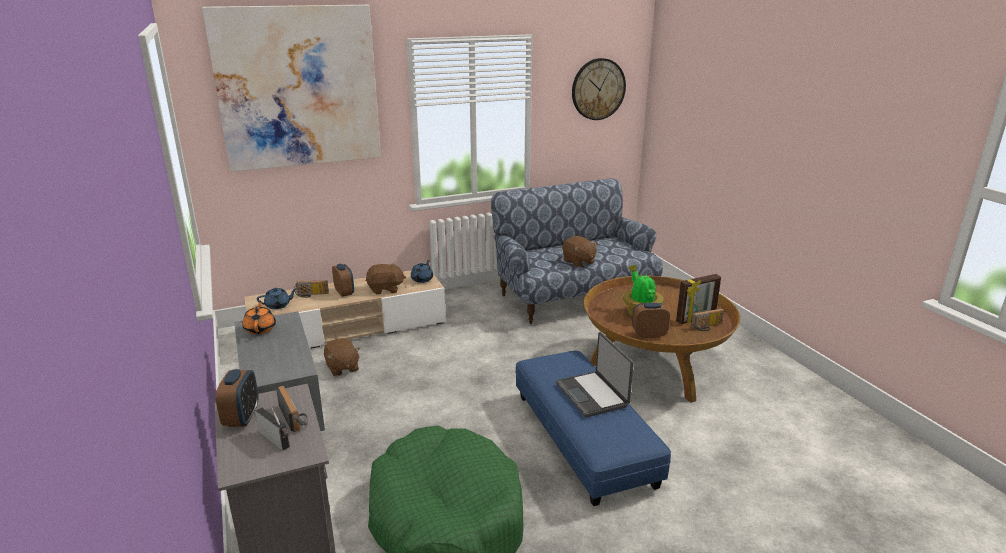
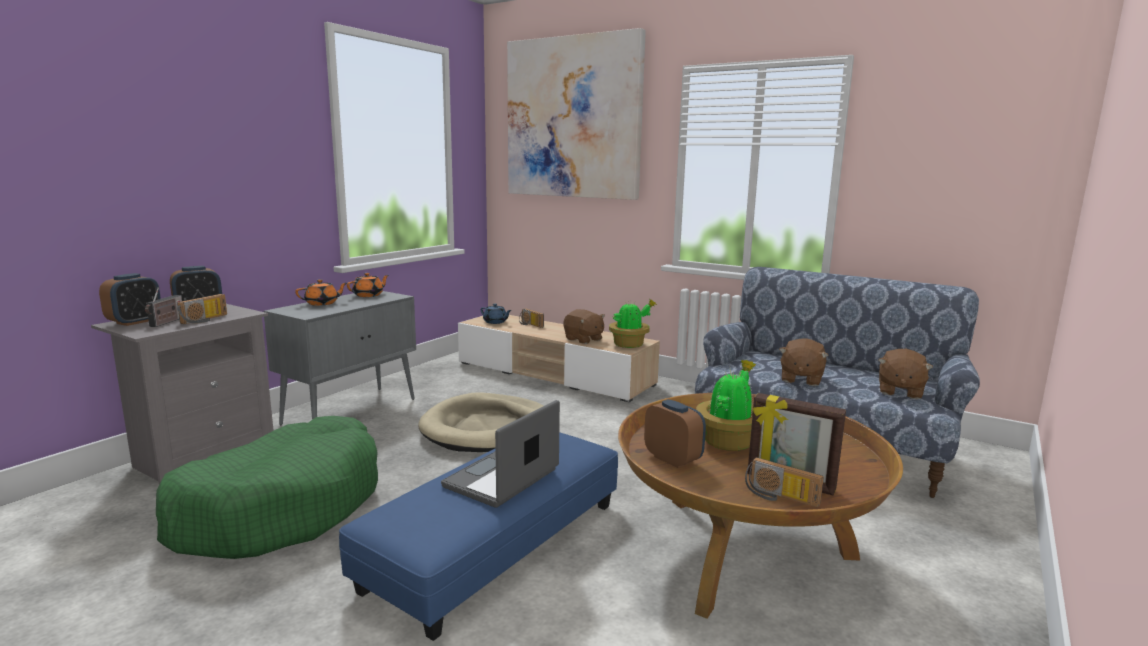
camera: 55 degrees right, 10 degrees down
(260, 356) = (322, 303): none -> orange teapot
(342, 368) = (486, 391): brown plush toy -> brown plush toy (899, 391)
(344, 292) = (552, 331): alarm clock -> alarm clock (135, 322)
(415, 391) = (486, 428): none -> beige dog bed
(422, 279) = (630, 345): blue teapot -> potted plant
(598, 89) = (972, 140): wall clock -> none

